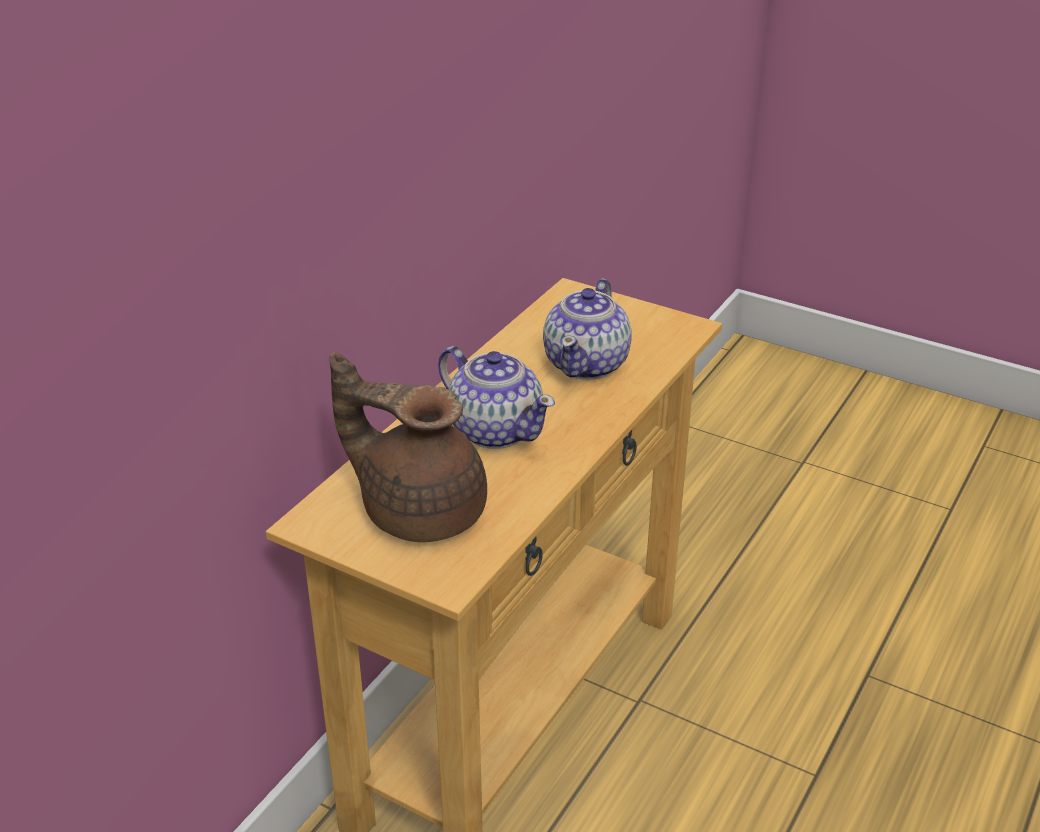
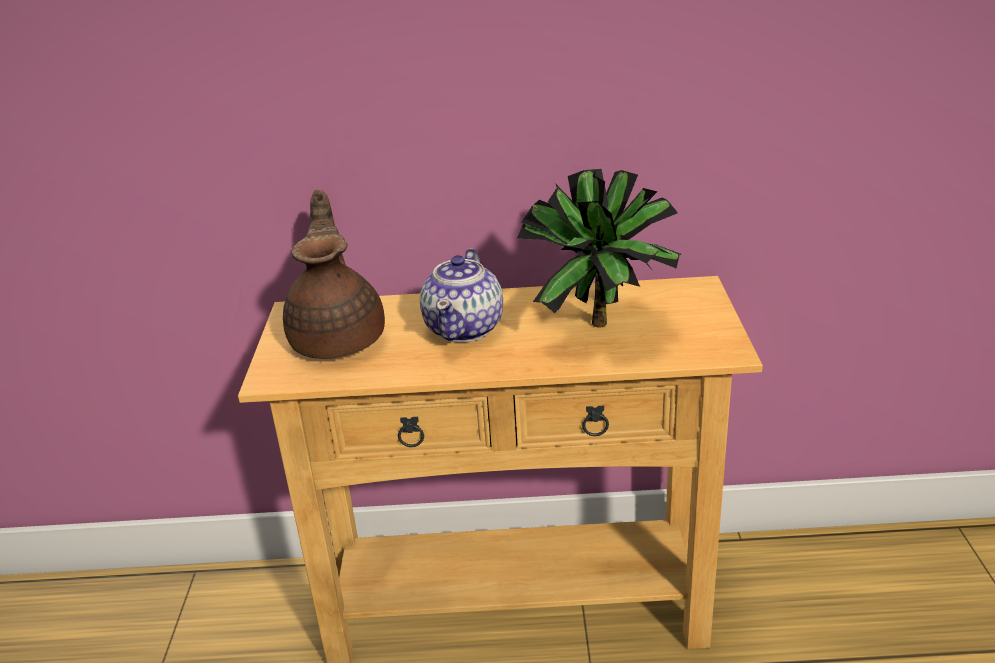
camera: 60 degrees right, 5 degrees down
(587, 364) = (602, 329): teapot -> potted plant

